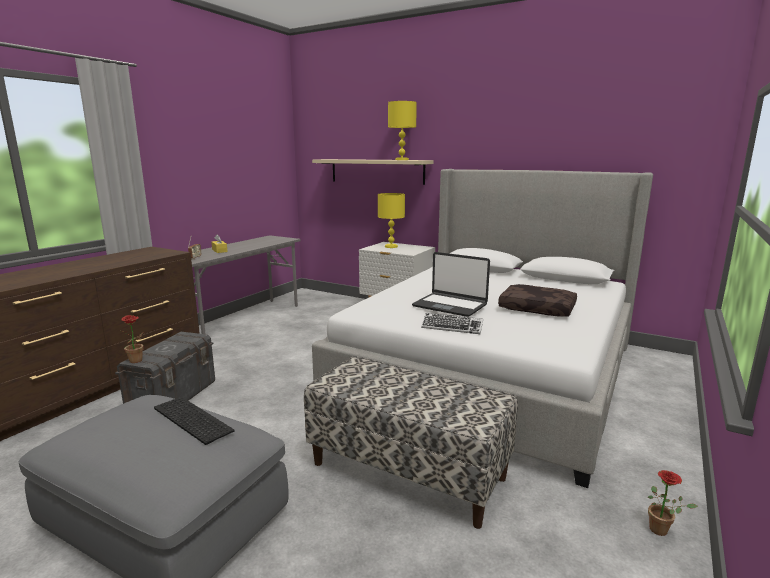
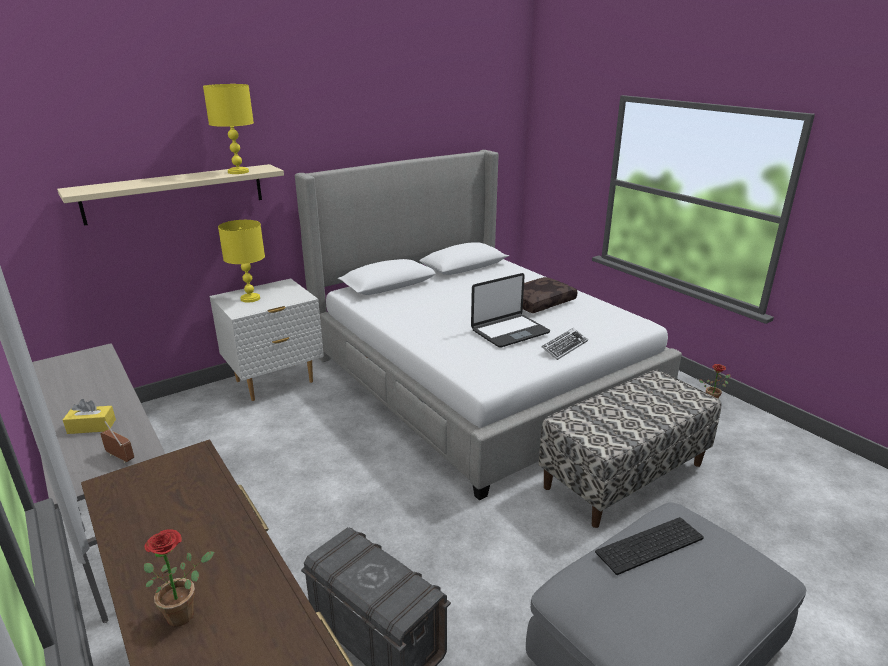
camera: 65 degrees left, 10 degrees up
(138, 361) = (409, 608): potted plant -> potted plant (186, 612)

